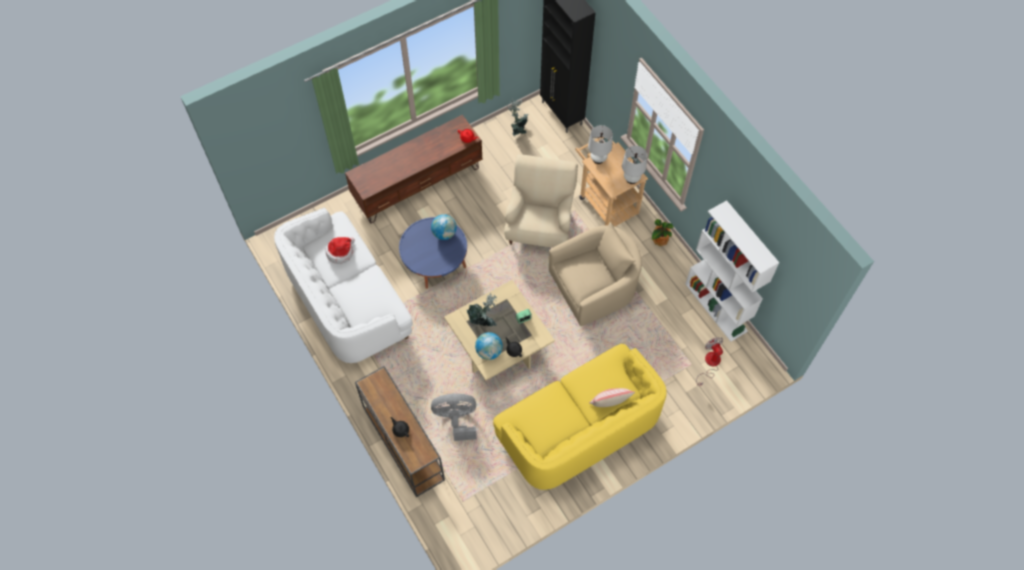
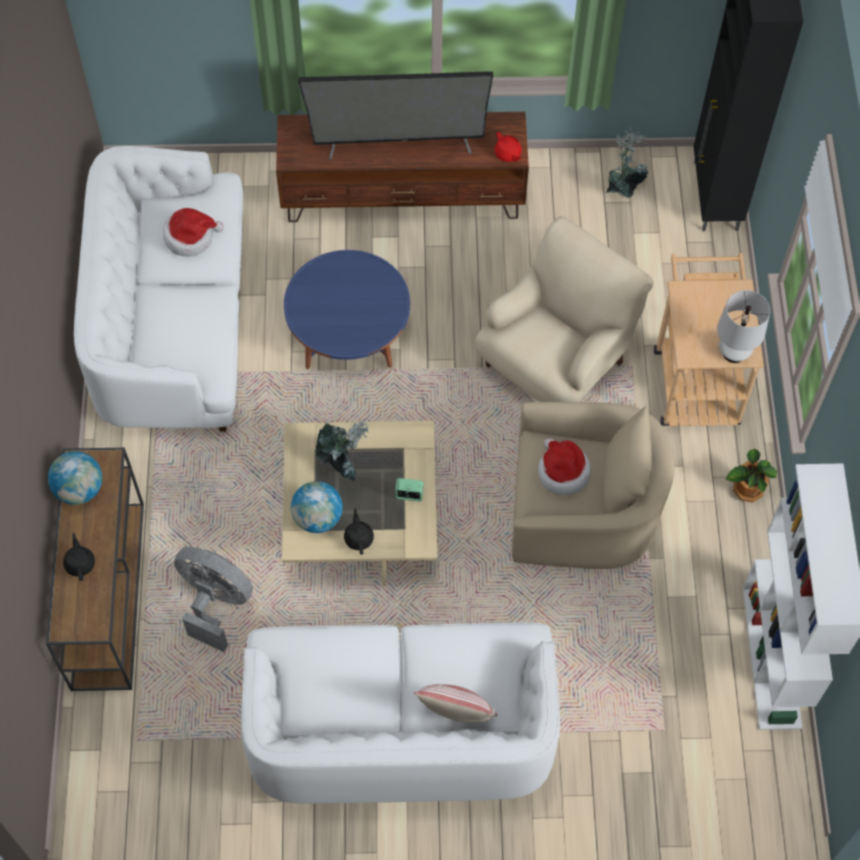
camera: 30 degrees right, 0 degrees up
(412, 158) = (398, 143): none -> television
(444, 233) = (378, 292): globe -> globe (79, 489)
(579, 428) = (400, 729): yellow sofa -> white sofa
(584, 272) = (562, 472): none -> hat
(598, 159) = (697, 290): white table lamp -> none
(710, 364) = (696, 748): fan -> none

